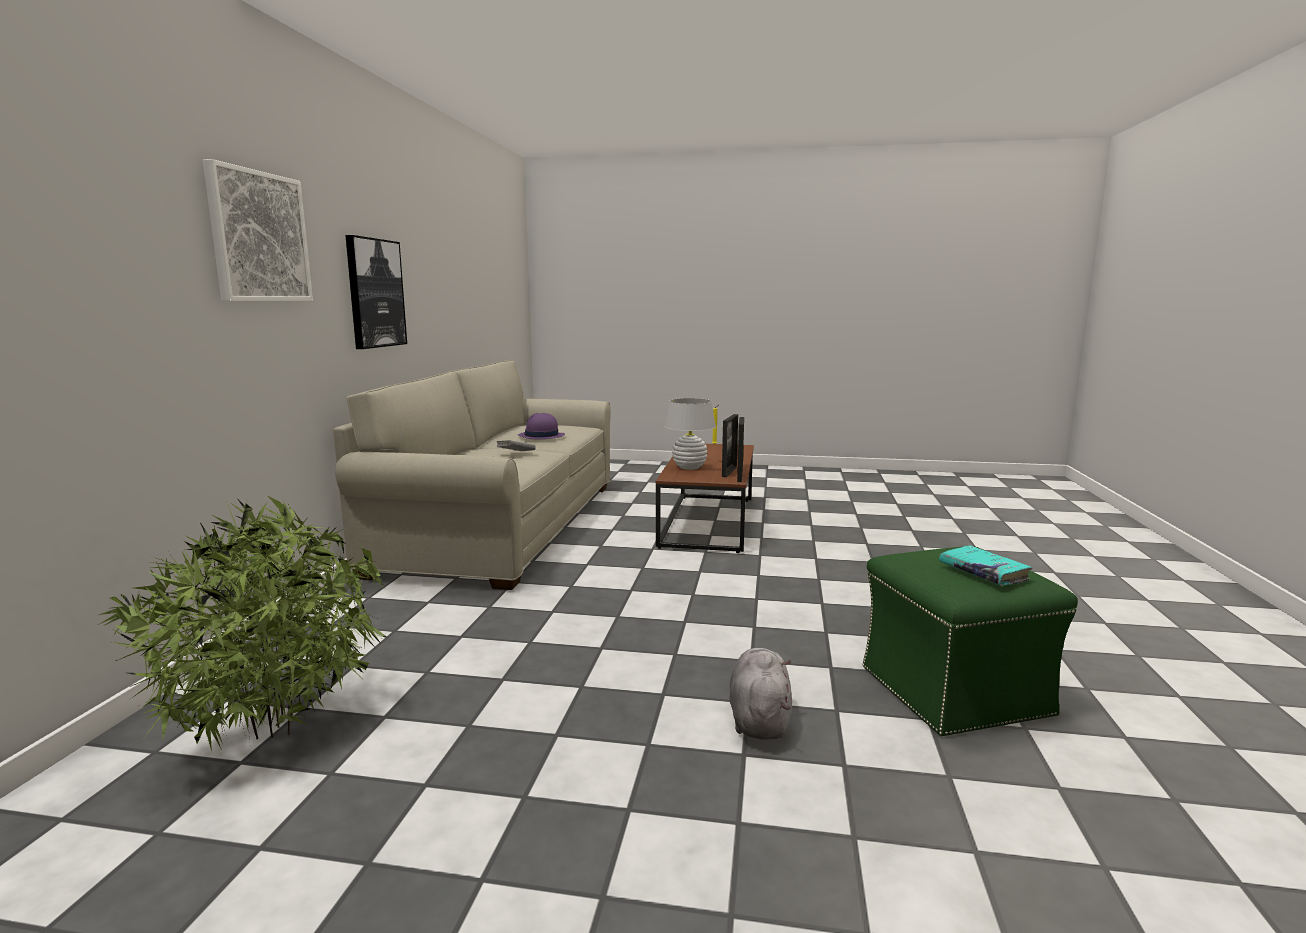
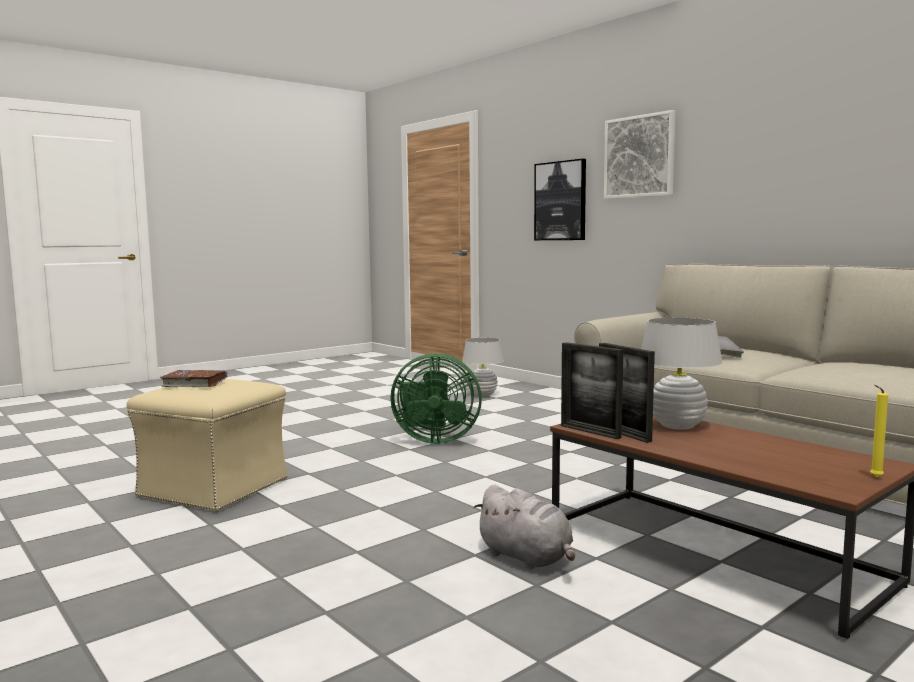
camera: 130 degrees right, 5 degrees down
(278, 730) = (483, 394): potted plant -> white table lamp
(375, 293) = (764, 182): picture -> picture (560, 201)
(541, 436) = (842, 368): purple hat -> none
(620, 656) = (434, 439): none -> green fan
(759, 718) = (315, 445): grey plush toy -> grey plush toy (527, 558)
(952, 690) = (215, 488): green ottoman -> beige ottoman
(983, 573) = (195, 384): turquoise book -> brown book

